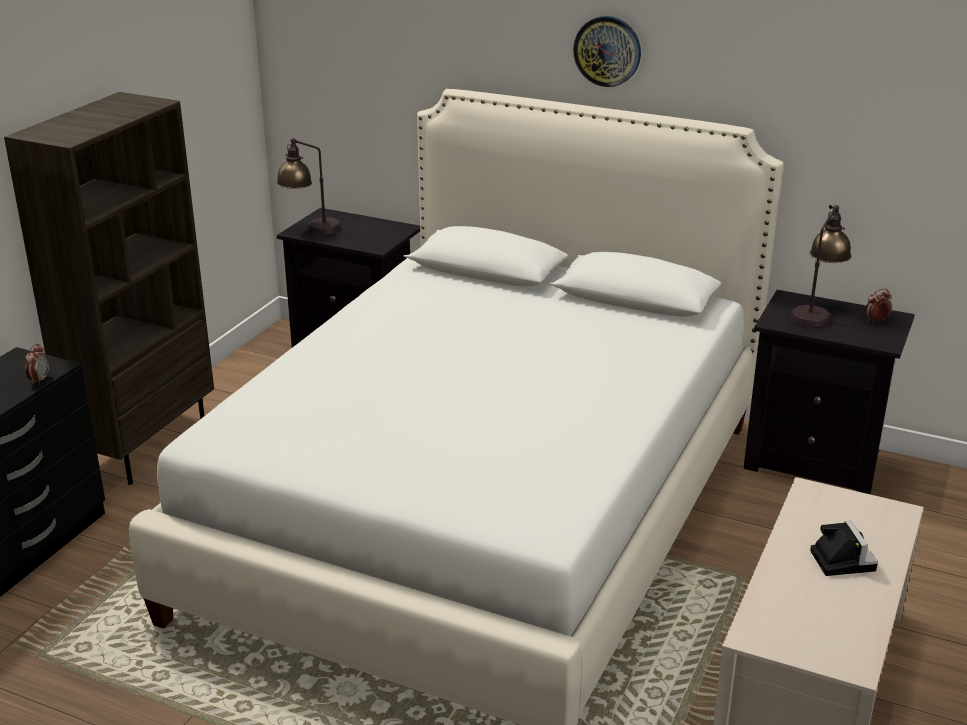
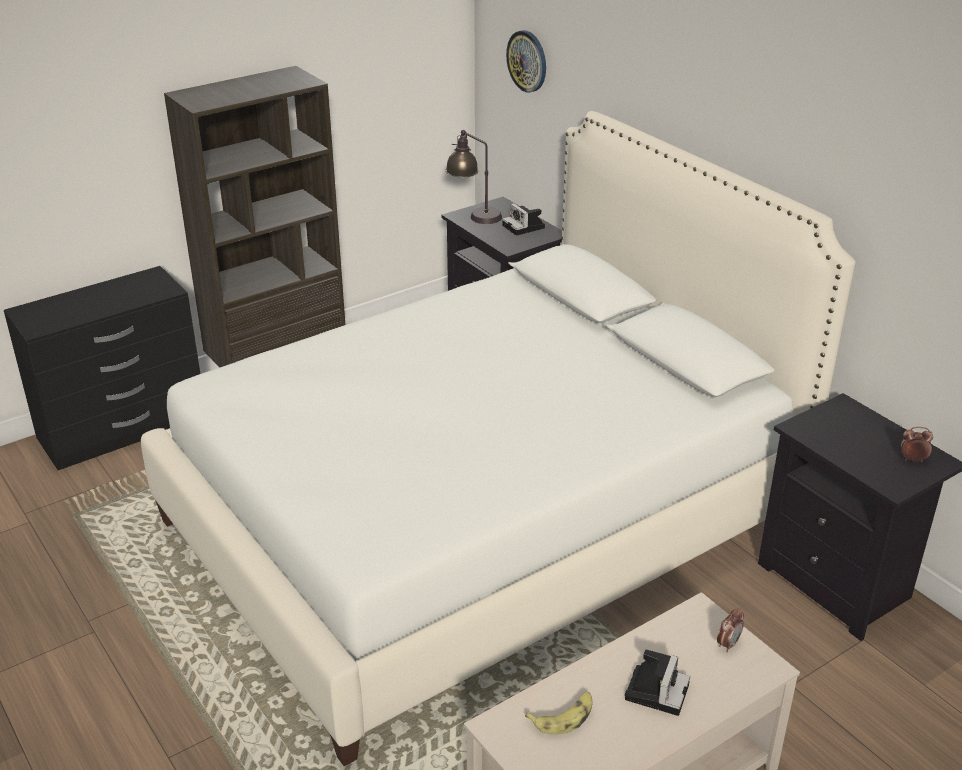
camera: 30 degrees right, 5 degrees up
(39, 380) = (147, 298): alarm clock -> alarm clock (728, 644)
(371, 228) = (524, 227): none -> camera
(607, 51) = (725, 104): wall clock -> wall clock (527, 61)
(794, 607) = (563, 717): none -> banana
(816, 312) = (856, 430): table lamp -> none

